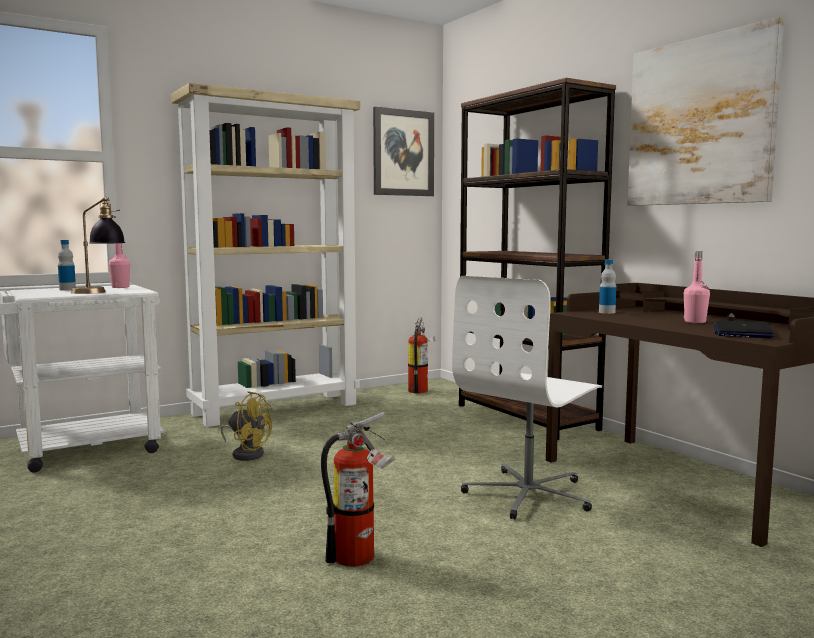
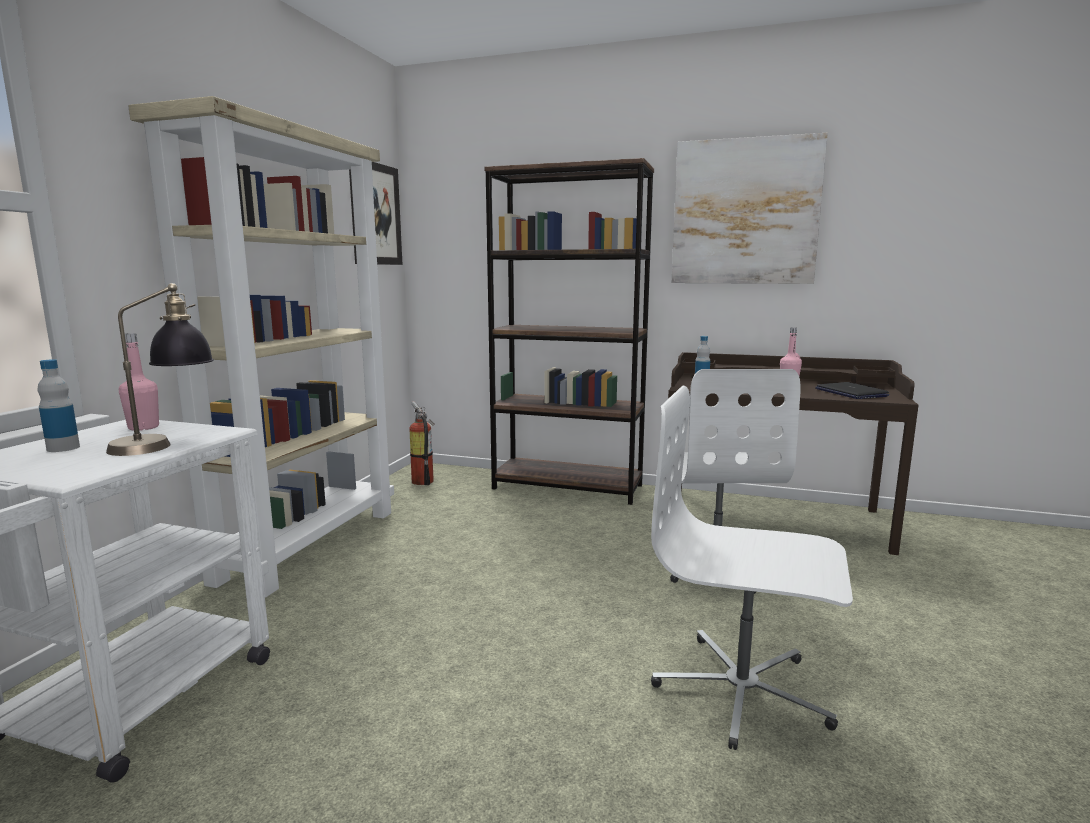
camera: 40 degrees left, 5 degrees up
(247, 453) = (394, 616): yellow fan -> none
(360, 558) = (742, 691): fire extinguisher -> white office chair

